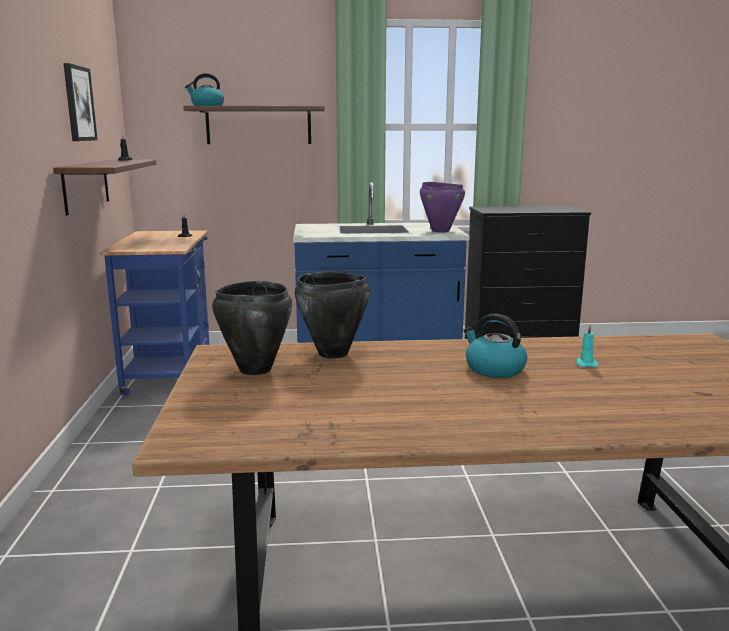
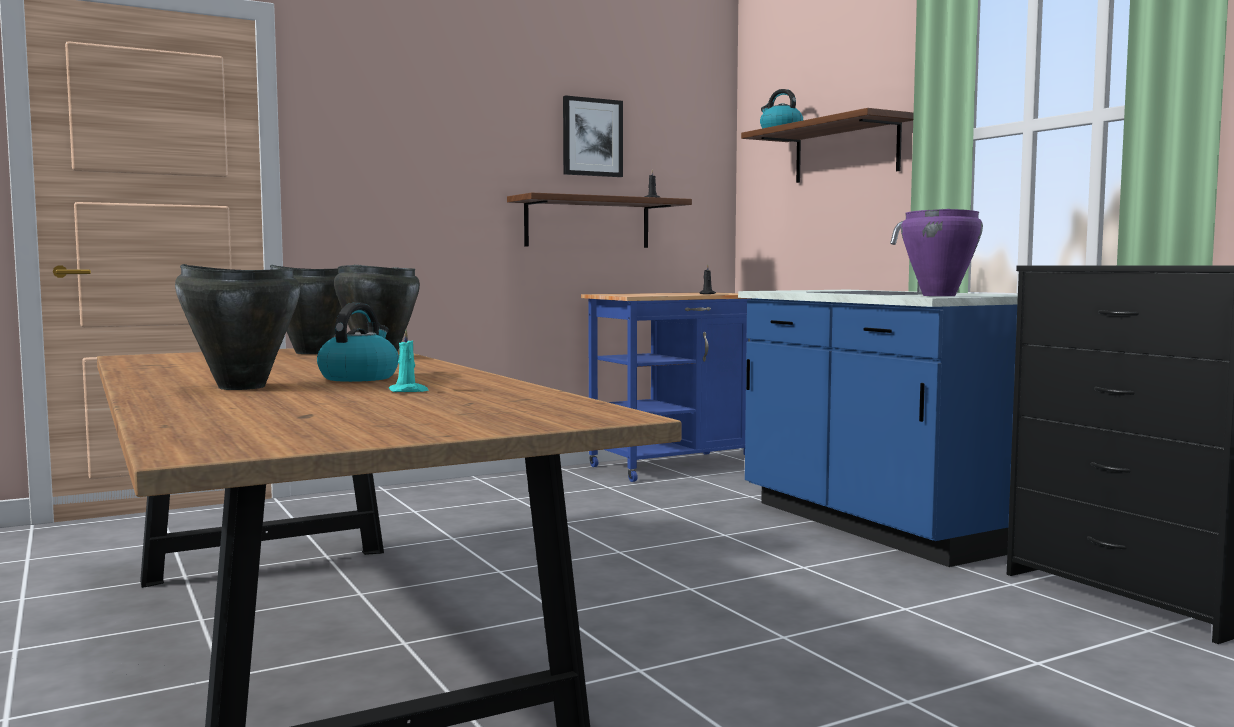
camera: 65 degrees right, 10 degrees down
(539, 403) = (241, 387): none -> black cooking pot

